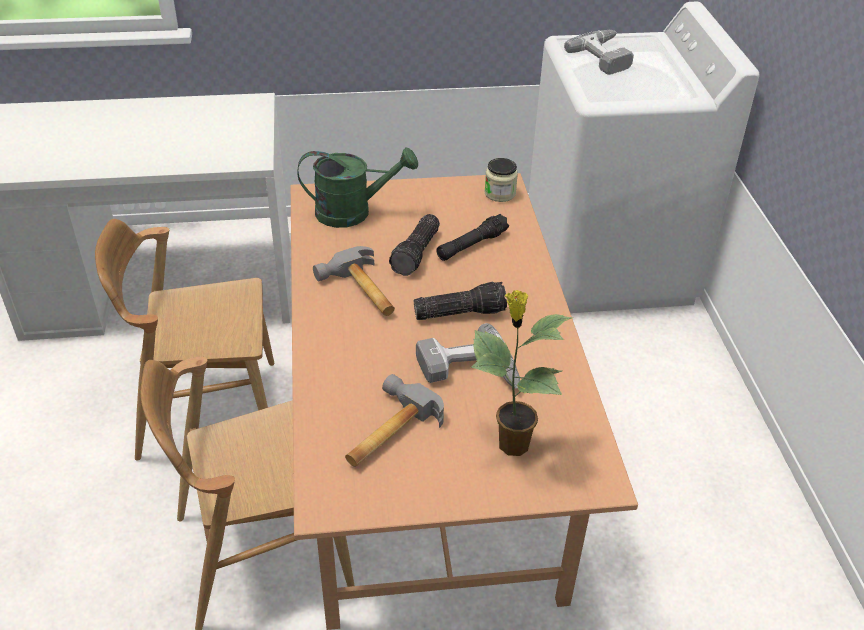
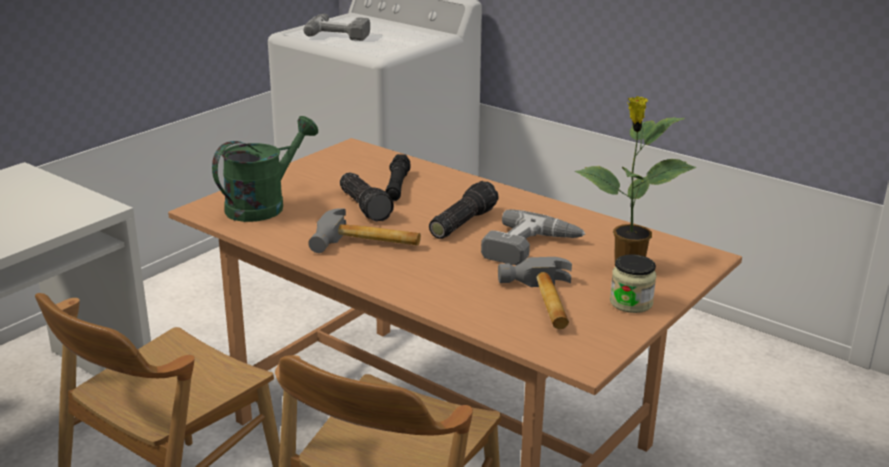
camera: 45 degrees left, 15 degrees down
(500, 193) = (360, 153): jar -> jar (631, 303)

